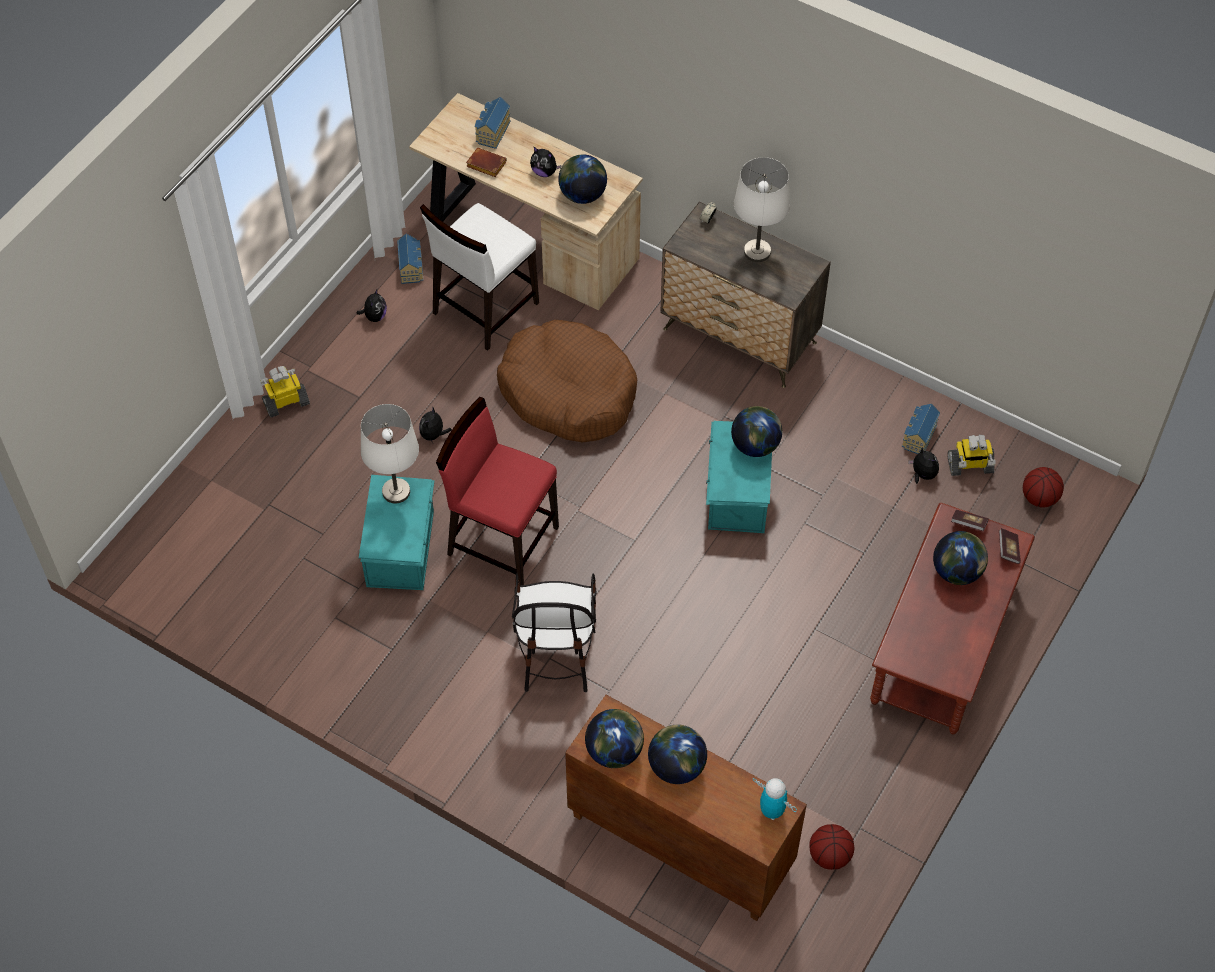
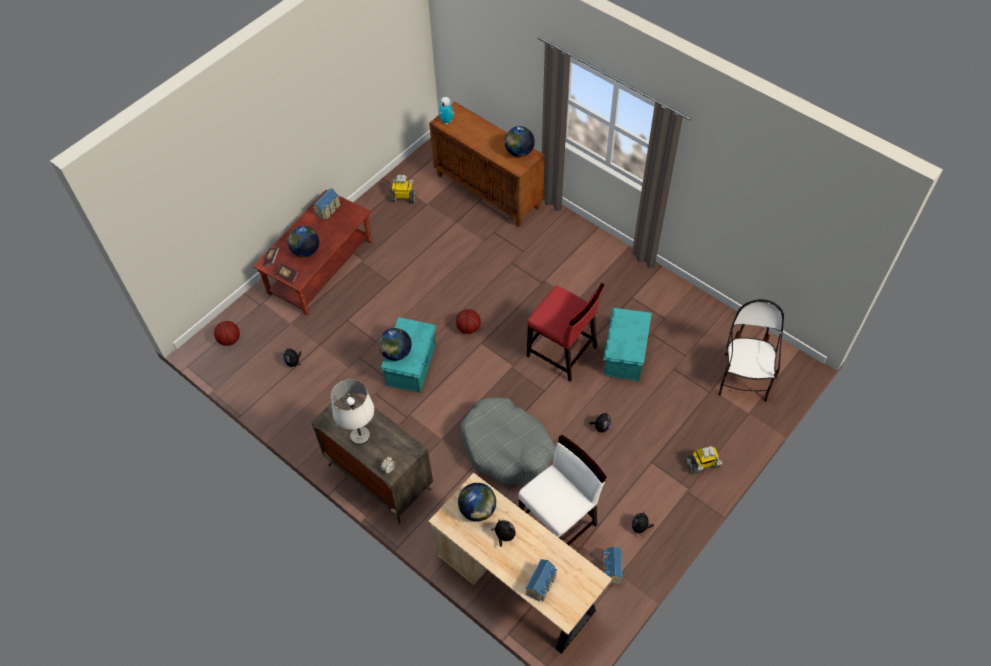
camera: 170 degrees left, 0 degrees up
(395, 491) = (628, 350): white table lamp -> none
(485, 165) = (551, 549): brown book -> none
(556, 653) = (538, 284): chair -> chair (743, 378)
(568, 392) = (507, 447): brown dog bed -> grey dog bed
(676, 766) = (489, 143): globe -> none
(829, 856) = (416, 178): basketball -> basketball (468, 328)
(917, 436) = (286, 388): toy house -> toy house (328, 209)
(969, 466) = (262, 365): toy robot -> toy robot (403, 197)

